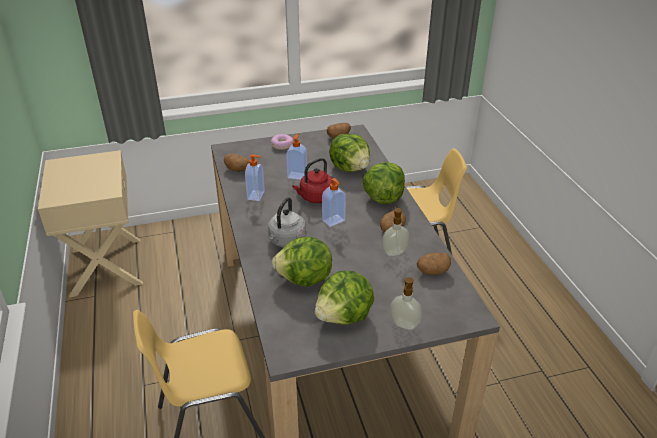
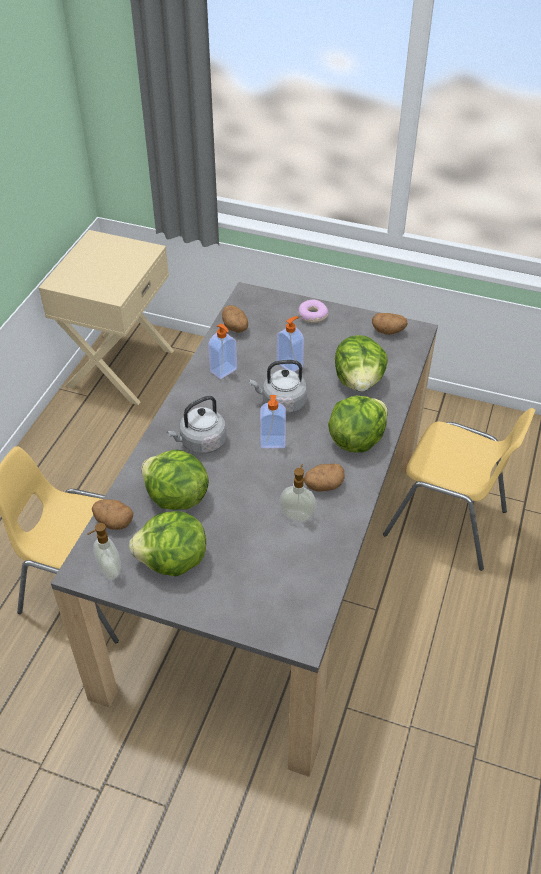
camera: 35 degrees right, 10 degrees up
(315, 198) = (281, 403): red kettle -> grey kettle
(404, 325) = (220, 605): soap dispenser -> soap dispenser (109, 571)
(432, 271) = (314, 561): potato -> potato (114, 522)

